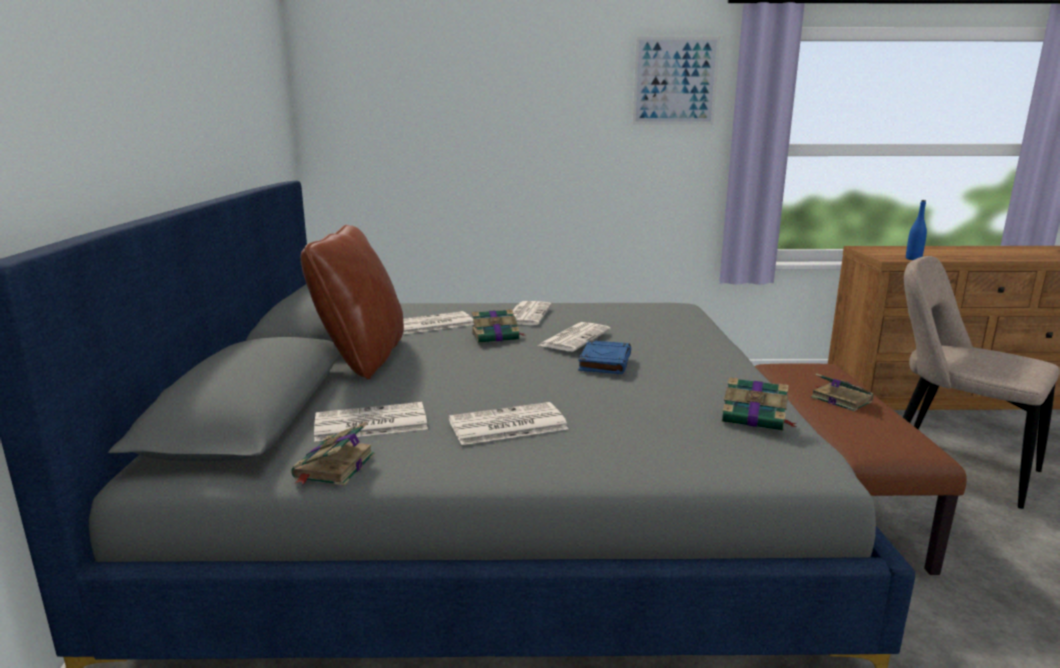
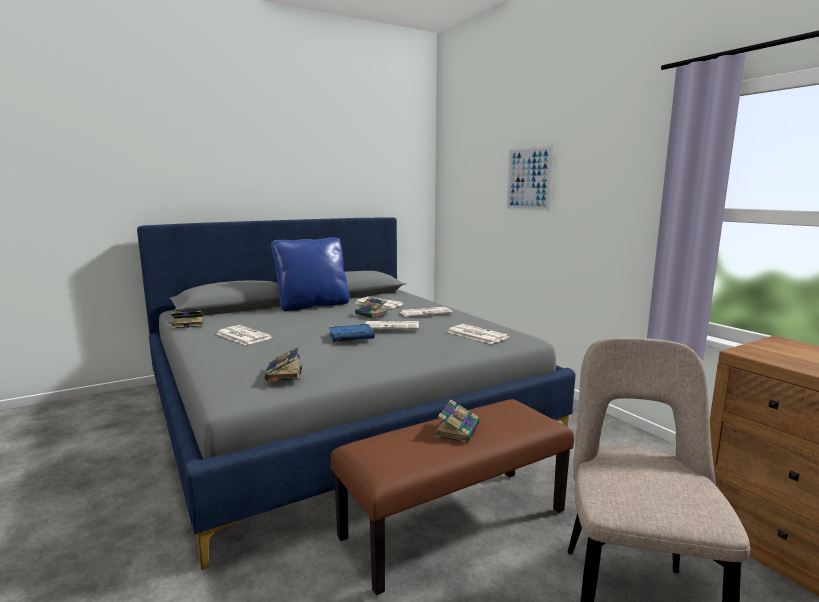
camera: 60 degrees right, 5 degrees down
(362, 358) = (313, 305): brown pillow -> blue pillow
(369, 423) = (233, 320): newspaper -> newspaper (476, 334)
(675, 81) = (630, 148): picture -> picture (528, 179)
(913, 259) = (778, 361): blue bottle -> none

